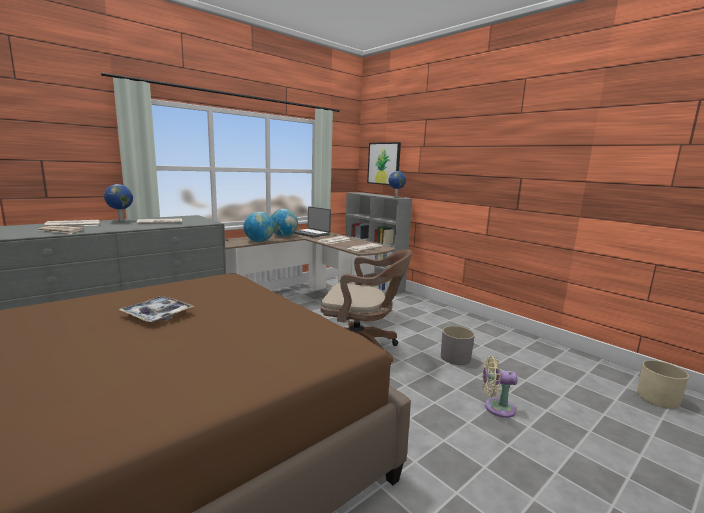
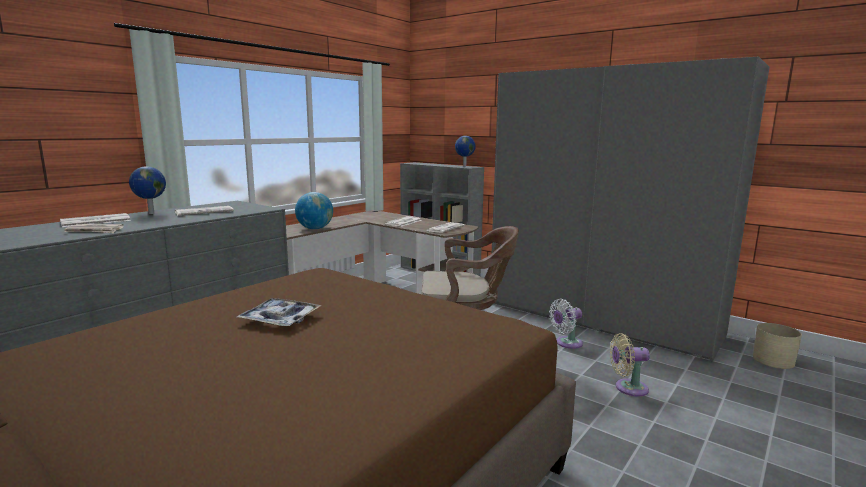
camera: 10 degrees left, 0 degrees up
(284, 236) = (339, 221): globe -> none
(311, 233) = (369, 216): laptop -> none
(384, 163) = (444, 127): picture -> none
(455, 358) = (566, 343): grey planter -> white fan
(496, 337) = (599, 318): none -> grey wardrobe

